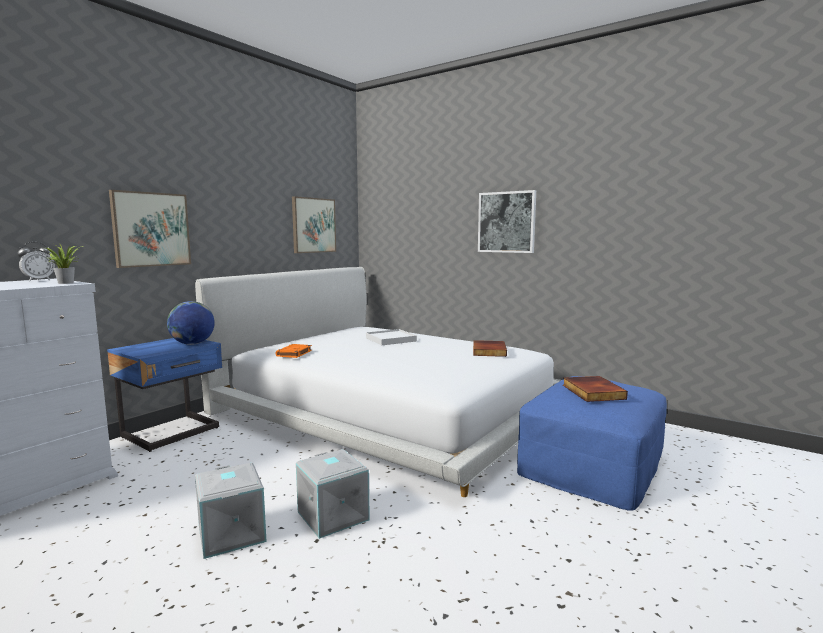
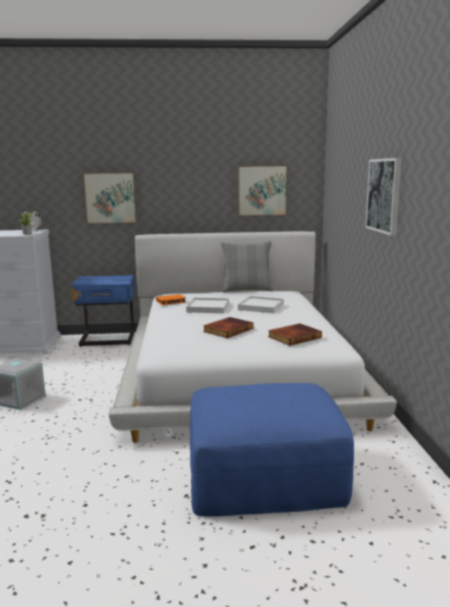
camera: 50 degrees right, 5 degrees up
(192, 344) = (116, 281): globe -> none
(325, 332) = (247, 290): none -> grey pillow
(331, 516) = (62, 414): grey storage box -> none
(351, 349) = (208, 308): none -> white tray
(592, 392) = (250, 396): book -> book (228, 330)

